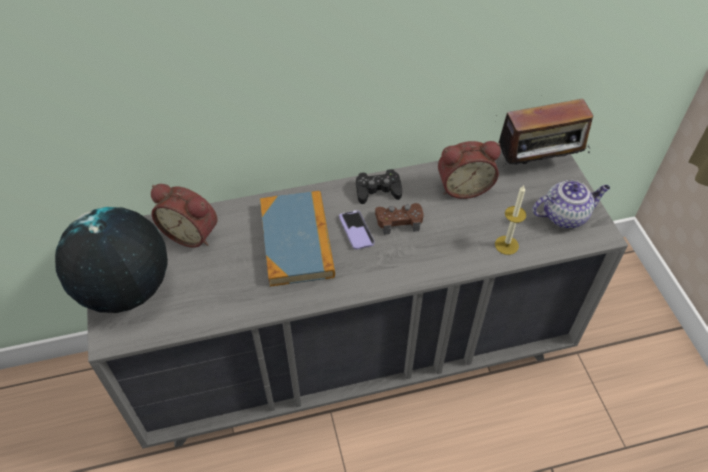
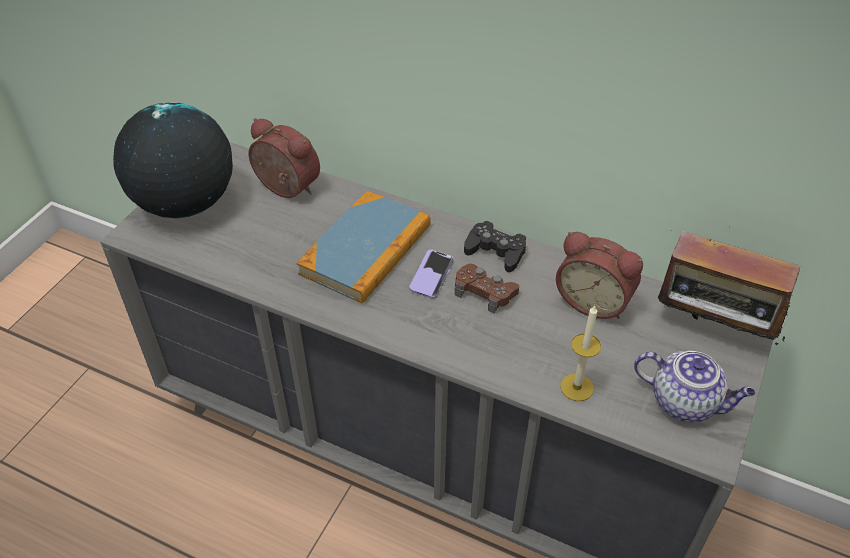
camera: 40 degrees right, 5 degrees down
(192, 232) = (285, 189): alarm clock -> alarm clock turned 150 degrees clockwise

